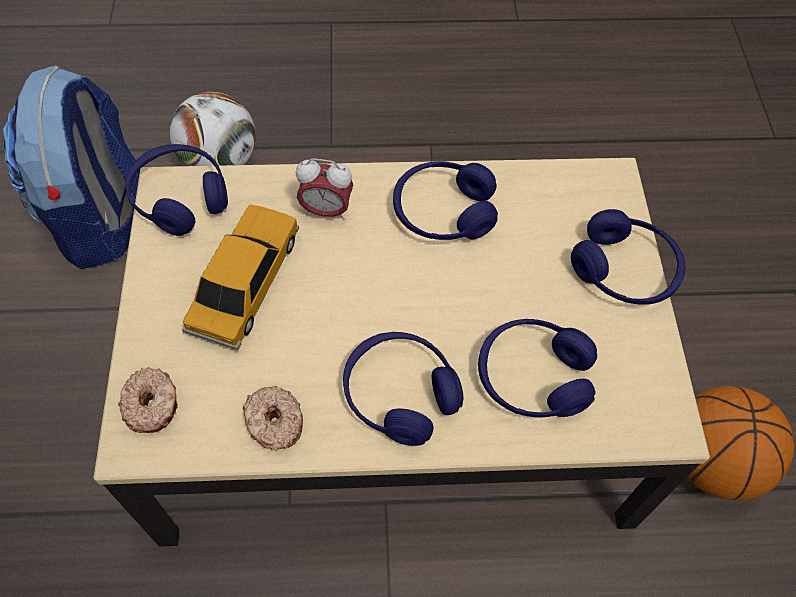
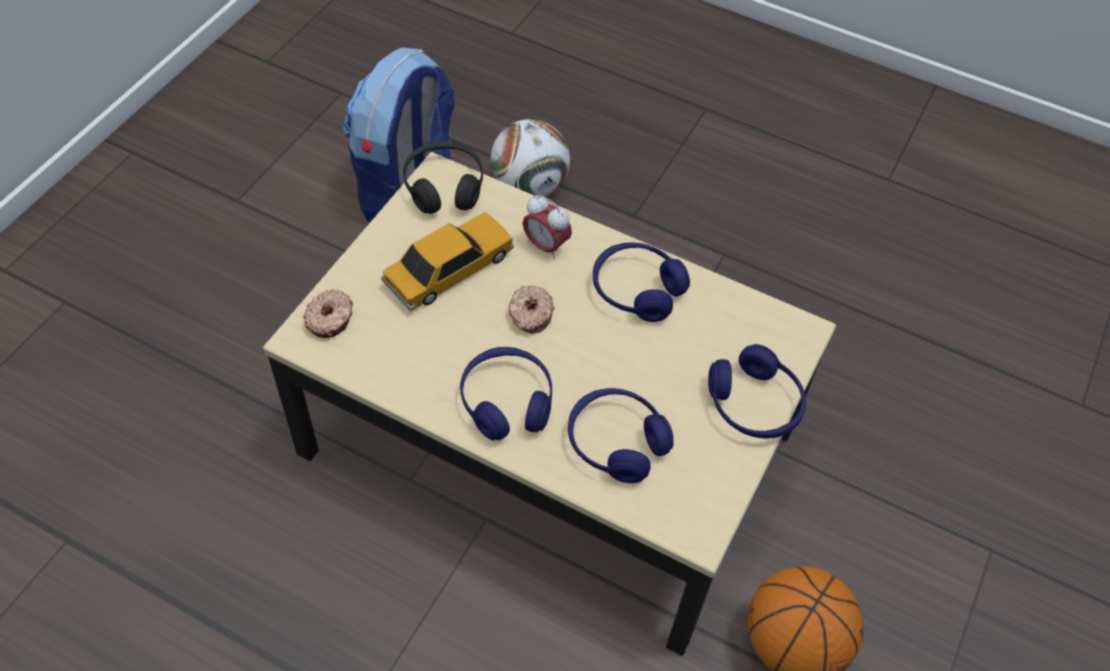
camera: 30 degrees right, 5 degrees down
(180, 198) = (444, 187): blue headphones -> black headphones
(274, 423) = (404, 374): donut -> donut (530, 314)

